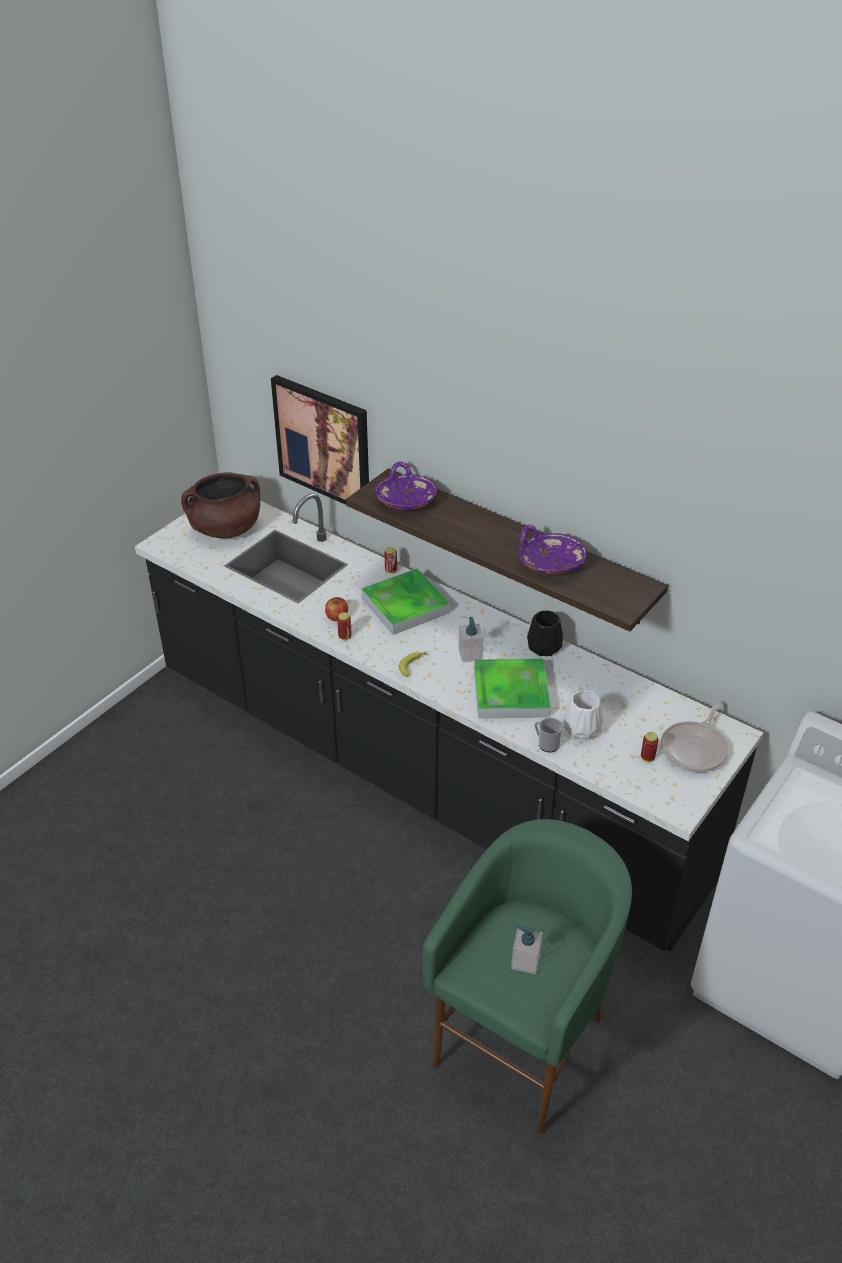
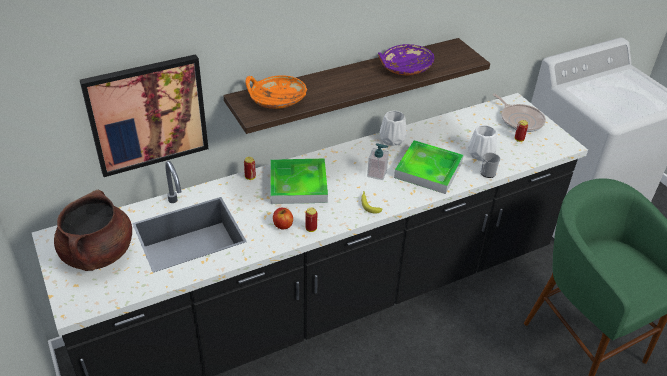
camera: 65 degrees left, 0 degrees up
(405, 500) = (276, 100): purple bowl -> orange bowl
(525, 961) = (628, 272): soap dispenser -> none
(544, 647) = (392, 139): black vase -> white vase

